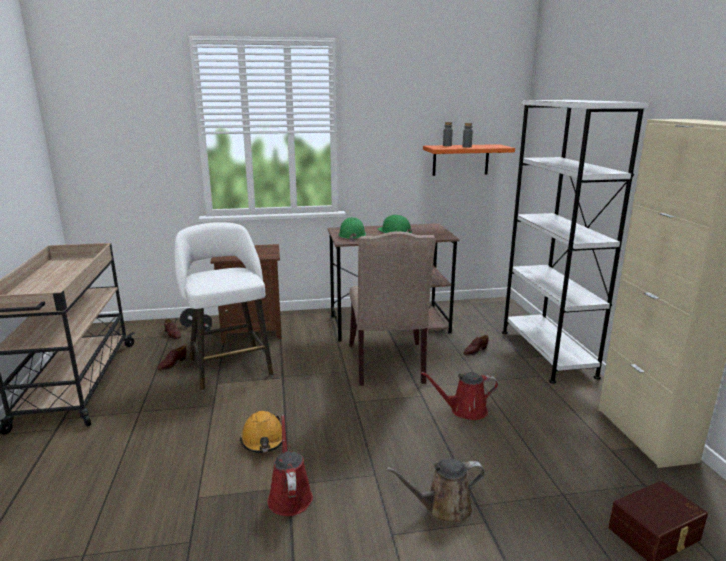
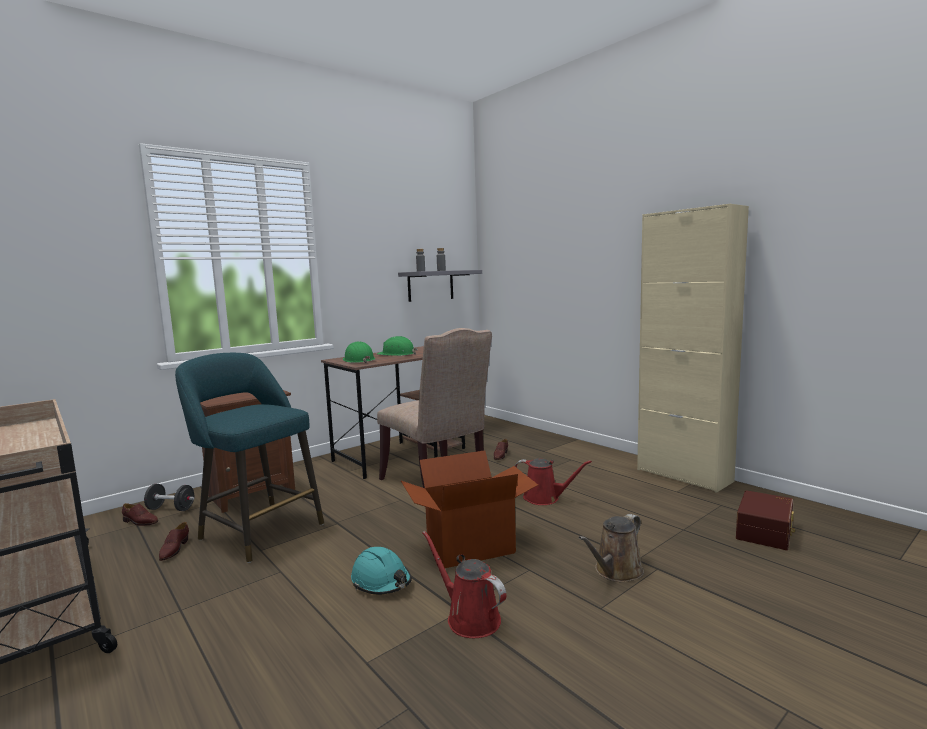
camera: 30 degrees left, 10 degrees down
(229, 365) = (258, 530): white stool -> turquoise stool
(263, 440) = (381, 582): orange hard hat -> turquoise hard hat
(353, 433) = (469, 545): none -> cardboard box
(460, 160) = (430, 286): orange shelf -> grey shelf
(465, 410) = (545, 498): red watering can -> red watering can turned 120 degrees counterclockwise
(547, 353) = (557, 444): white bookcase -> none

